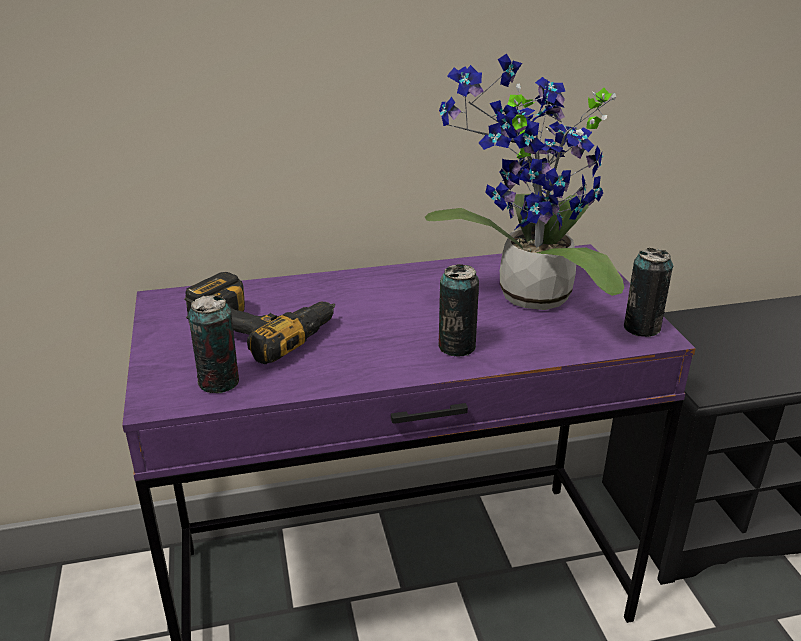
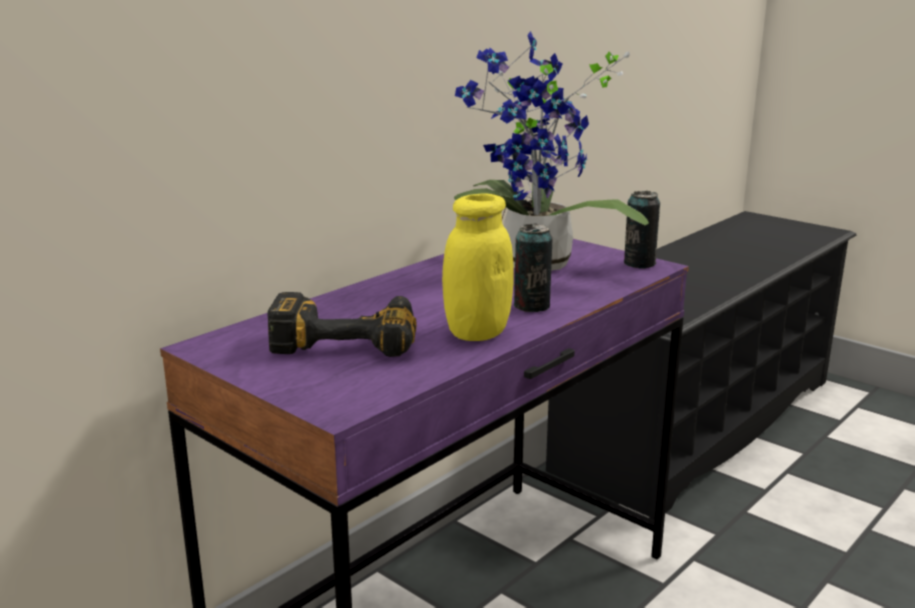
camera: 35 degrees left, 10 degrees down
(219, 382) = (374, 381): can -> none
(367, 360) = (477, 332): none -> yellow jar

